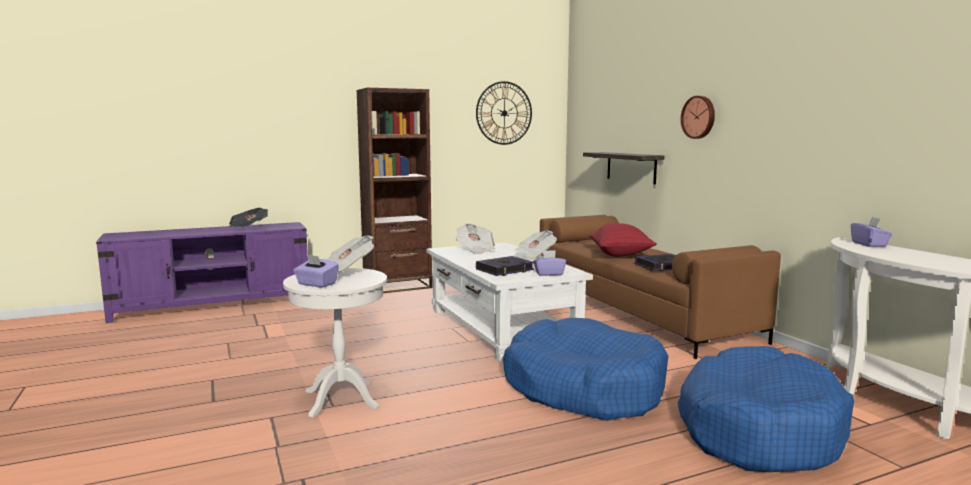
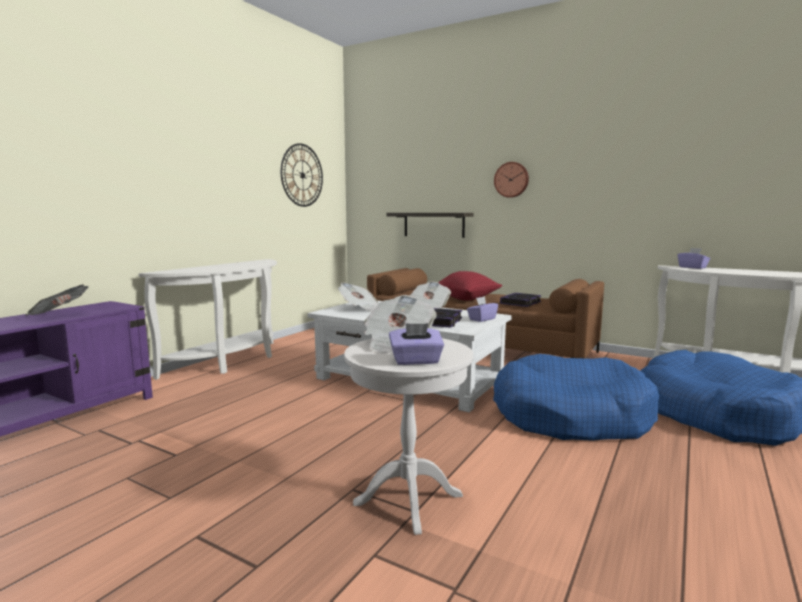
camera: 35 degrees left, 0 degrees up
(397, 286) = (231, 362): brown bookcase -> white console table

